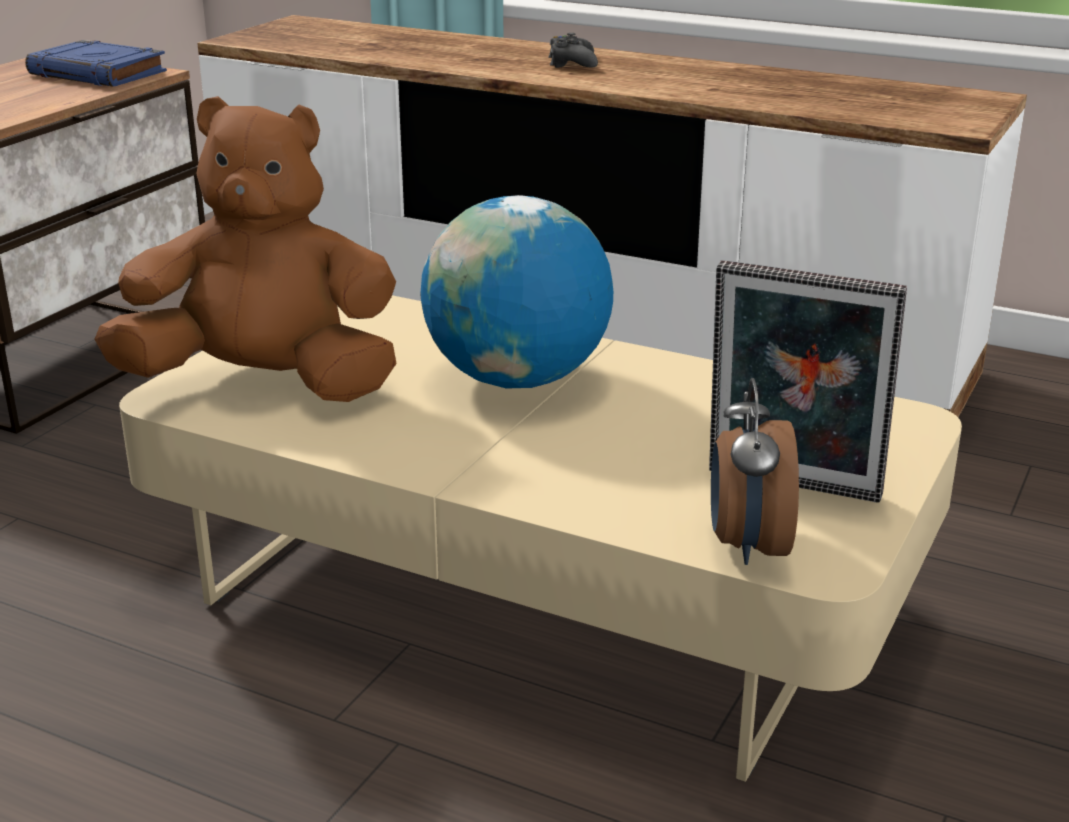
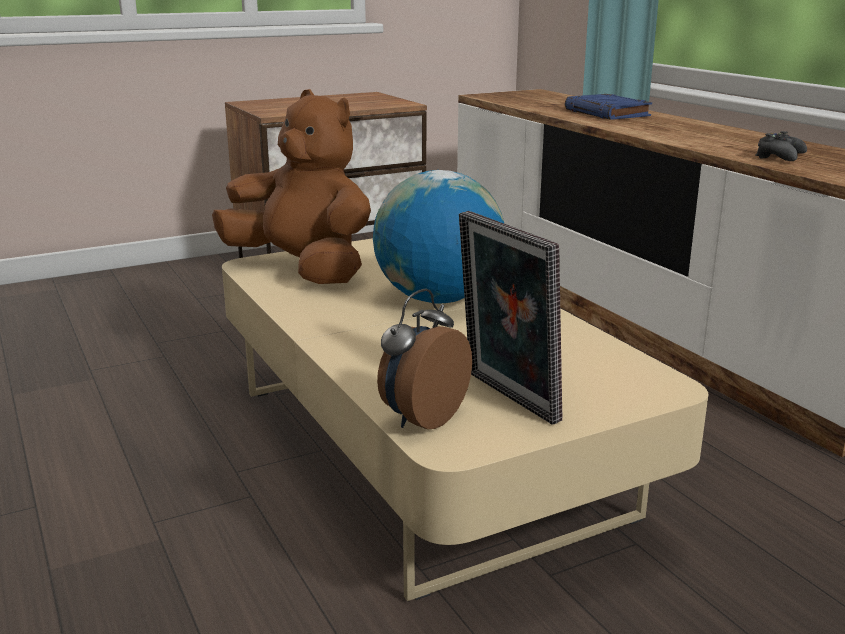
camera: 35 degrees right, 5 degrees down
(99, 74) = (378, 101): blue book -> blue book (608, 113)
(572, 63) = (658, 124): black game controller -> black game controller (779, 157)

